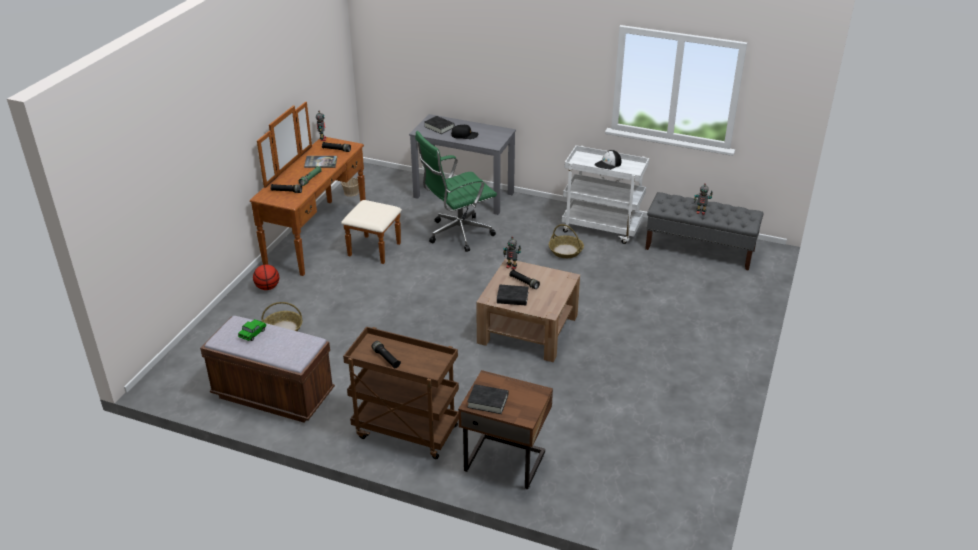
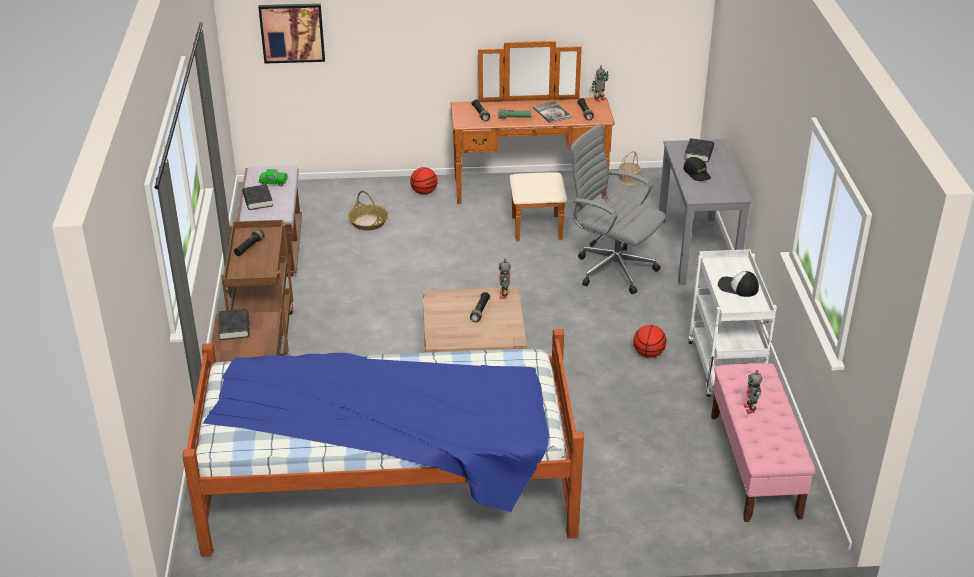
camera: 65 degrees right, 0 degrees up
(139, 206) = (292, 32): none -> picture
(457, 234) = (611, 269): green office chair -> grey office chair
(512, 298) = (446, 311): black book -> black book (257, 200)
(565, 251) = (648, 354): basket -> basketball
(647, 408) = (390, 489): none -> bed
(700, 249) = (755, 466): grey bench -> pink bench

